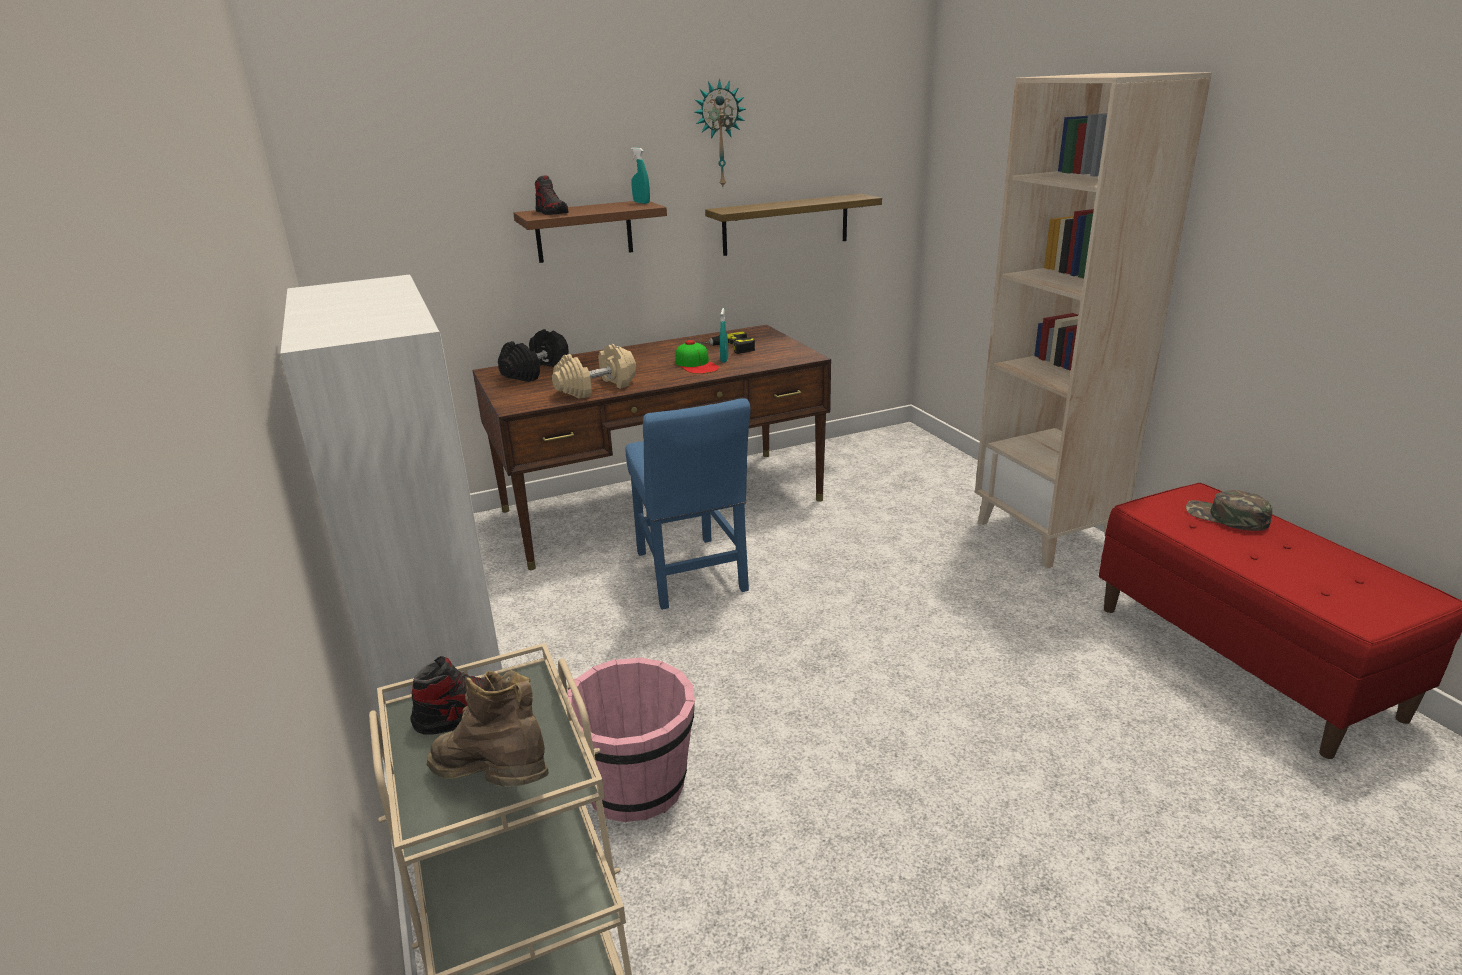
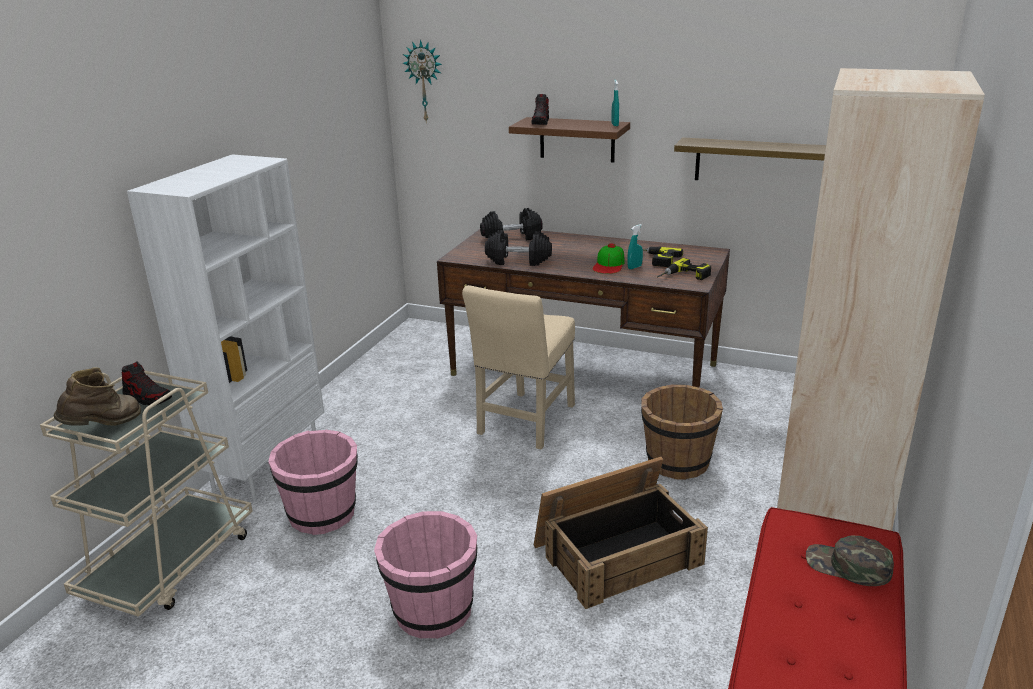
camera: 45 degrees right, 0 degrees up
(497, 785) = (105, 427): brown boot -> brown boot turned 45 degrees clockwise
(596, 388) = (518, 260): beige dumbbell -> black dumbbell
(691, 575) = (525, 422): blue chair -> beige chair
(719, 134) = (702, 75): wall clock -> wall clock (425, 81)
(783, 354) = (683, 277): none -> power drill
(874, 542) = (677, 463): none -> brown bucket
(914, 788) = (432, 611): none -> pink bucket
(959, 636) = (617, 553): none -> crate
(1226, 517) = (847, 566): green cap -> green cap turned 60 degrees counterclockwise

